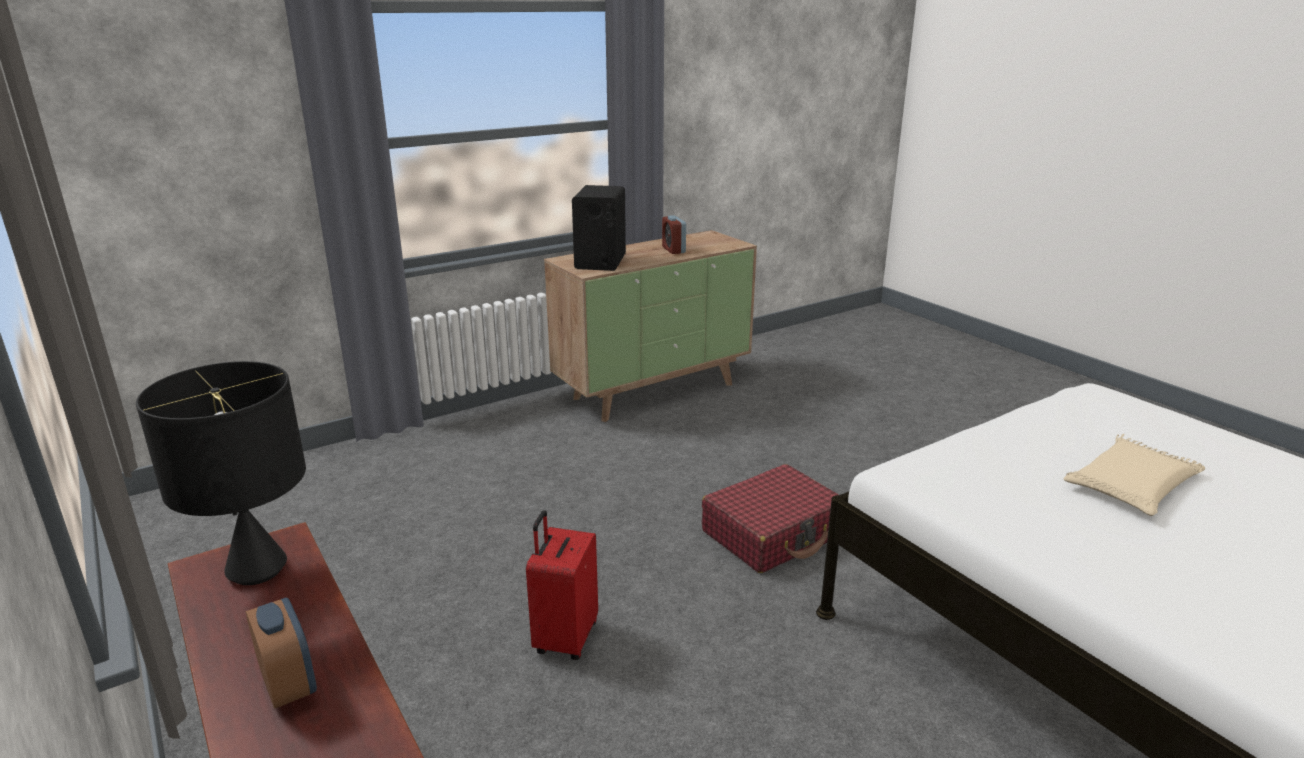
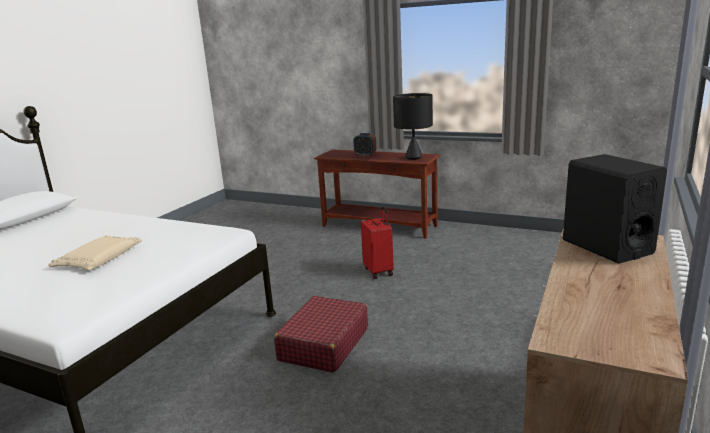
camera: 150 degrees right, 5 degrees down
(673, 250) = (596, 292): alarm clock -> none

